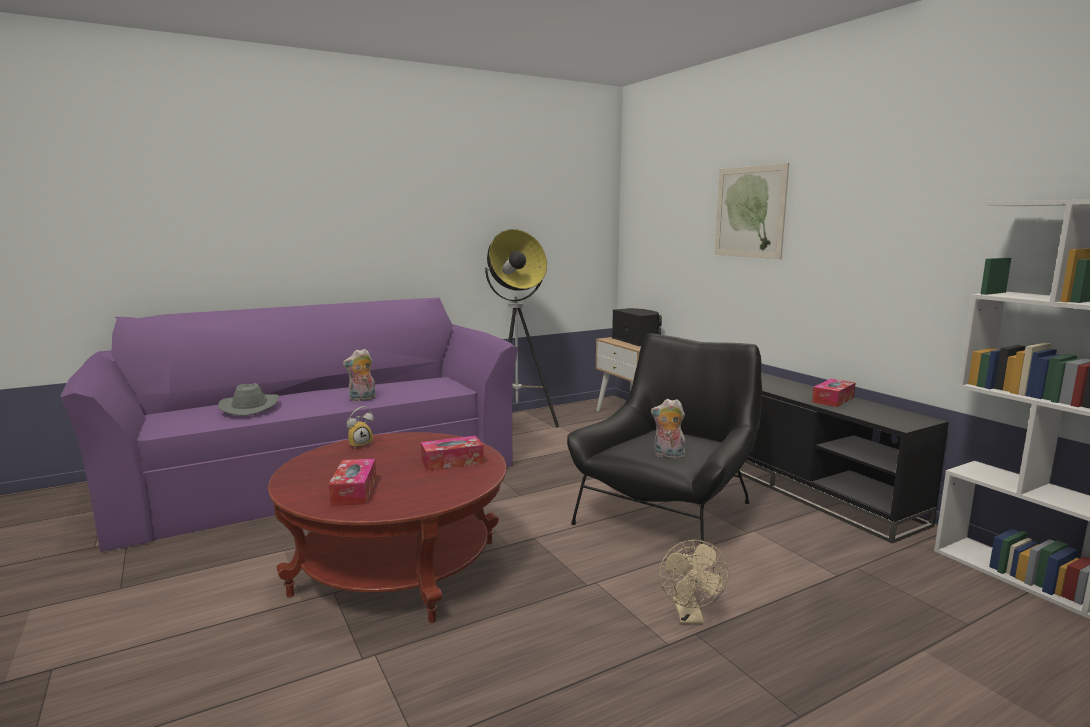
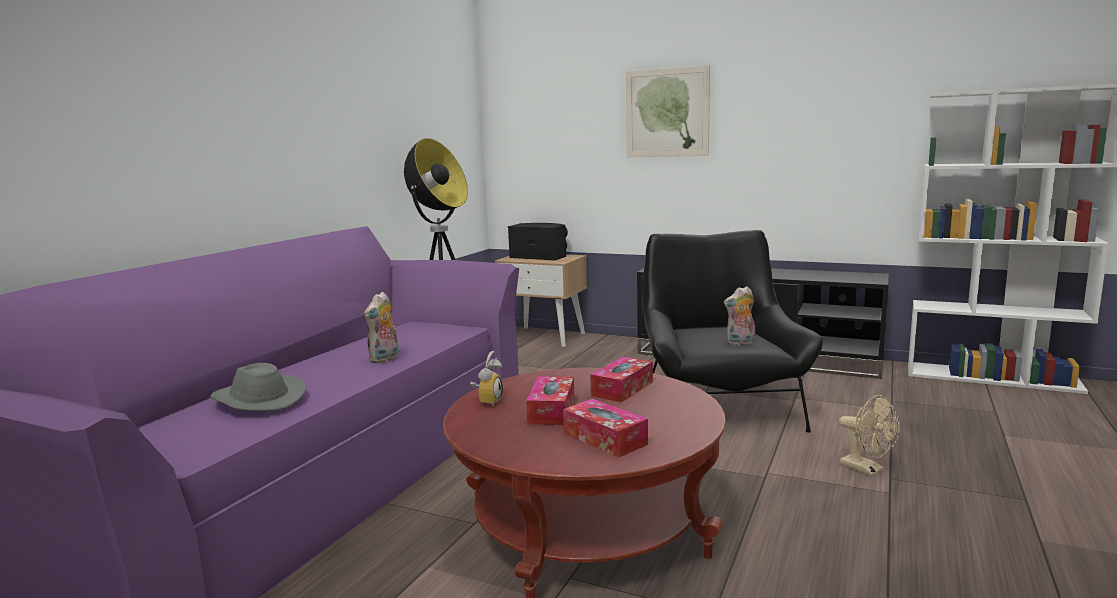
camera: 35 degrees left, 0 degrees up
(833, 400) = (795, 273): tissue box -> tissue box (551, 410)

